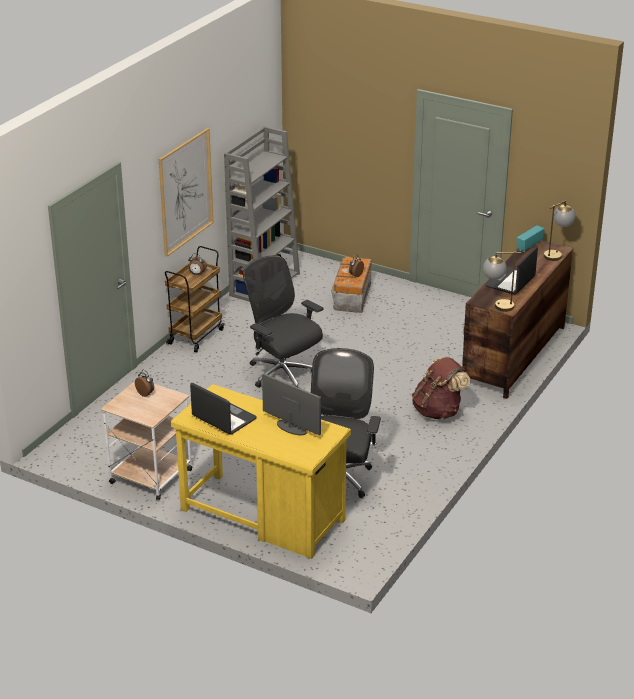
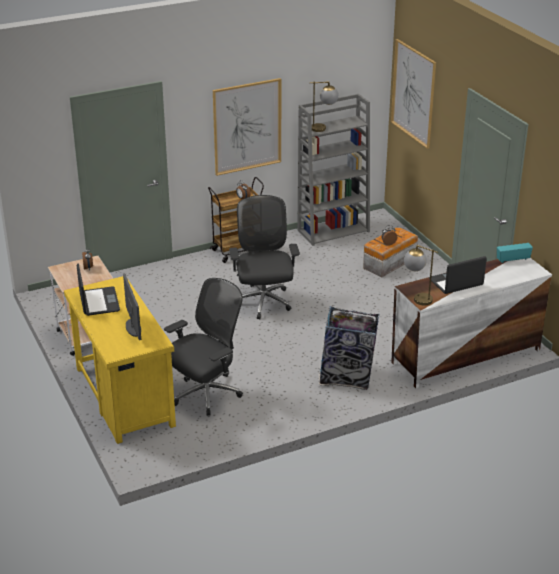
camera: 35 degrees right, 0 degrees up
(325, 111) = (413, 93): none -> picture
(438, 411) = (347, 375): brown backpack -> trash can
(512, 356) = (464, 356): brown cabinet -> white cabinet
(557, 254) = (528, 274): table lamp -> table lamp (324, 128)

